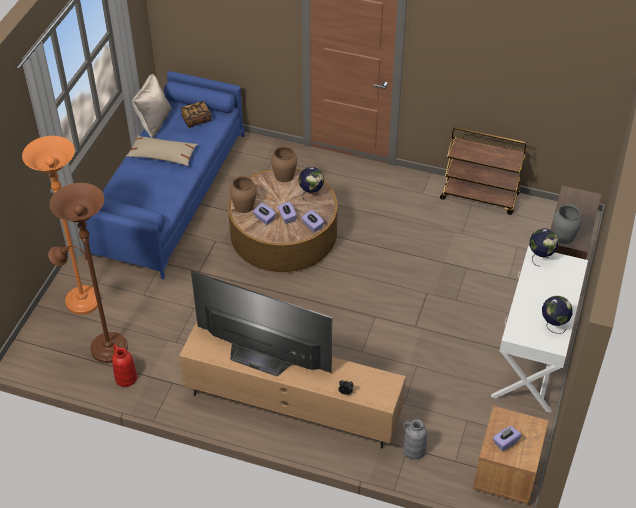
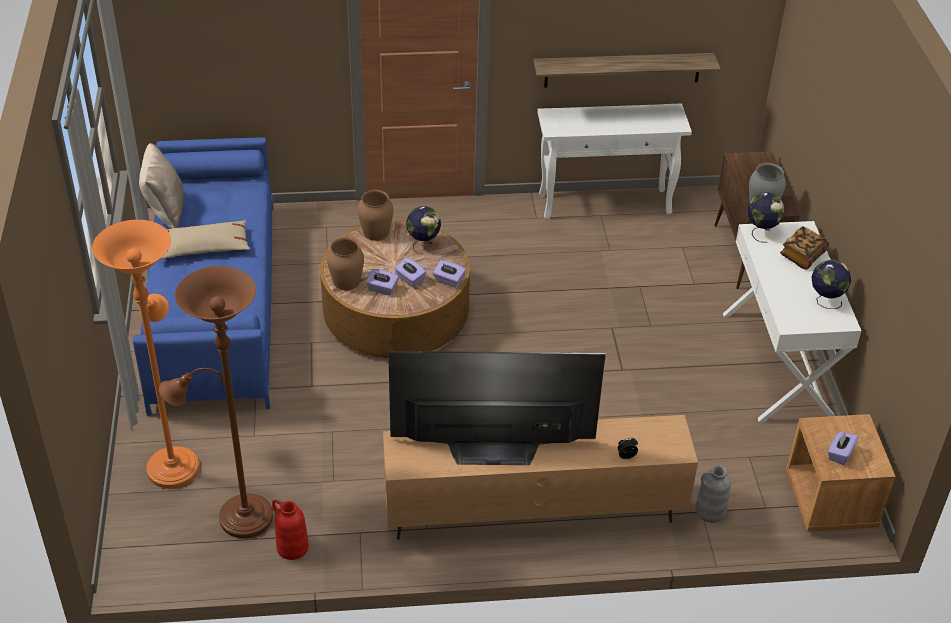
camera: 25 degrees left, 5 degrees down
(196, 119) = (222, 193): book -> book (802, 256)
(480, 197) = (606, 204): brown cart -> white console table
(503, 101) = (622, 70): none -> shelf

